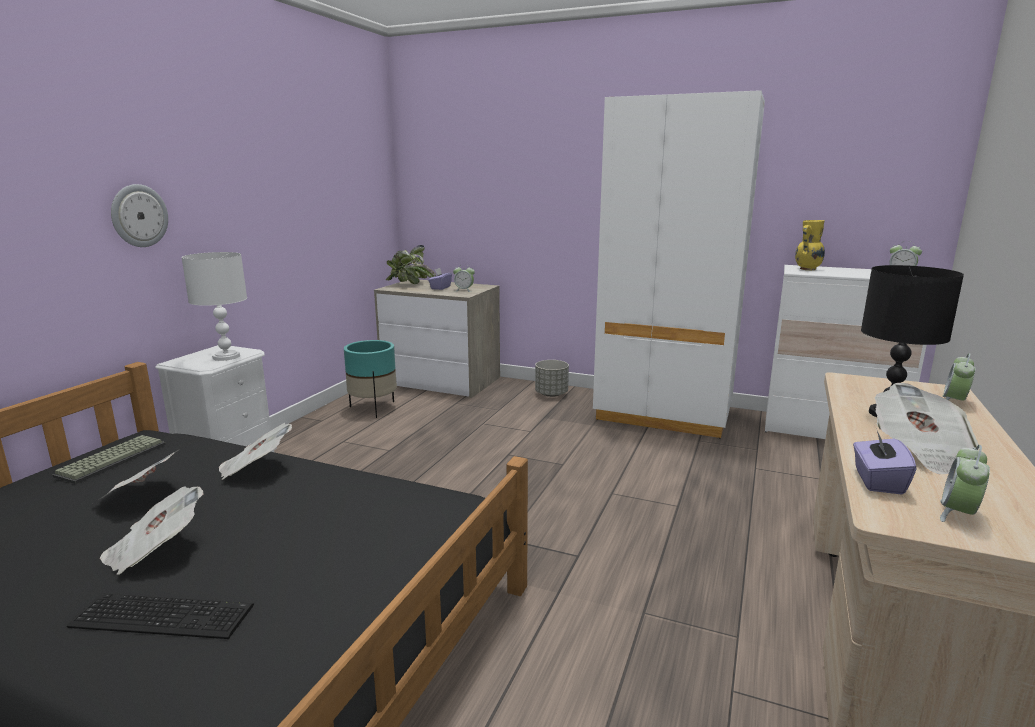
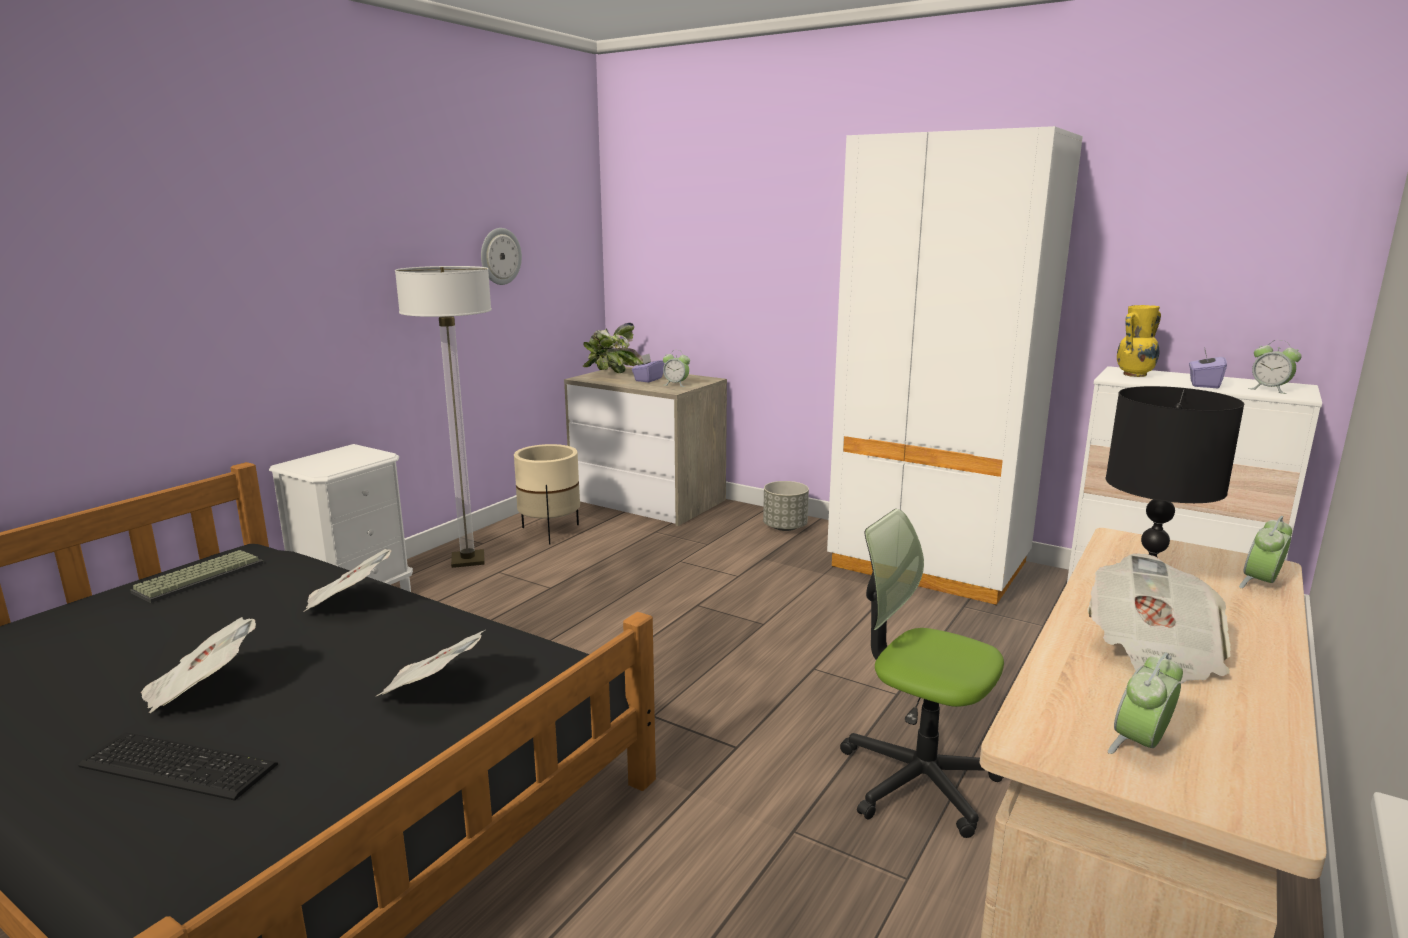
camera: 10 degrees right, 0 degrees up
(139, 216) = (255, 289): wall clock -> wall clock (500, 256)
(140, 495) = (212, 622): newspaper -> newspaper (433, 688)
(227, 357) = (352, 460): white table lamp -> none
(314, 434) = (468, 560): none -> floor lamp
(373, 408) = (550, 532): turquoise planter -> beige planter
(717, 565) = (919, 779): none -> office chair
(877, 481) = (1057, 688): purple tissue box -> purple tissue box (1203, 384)

